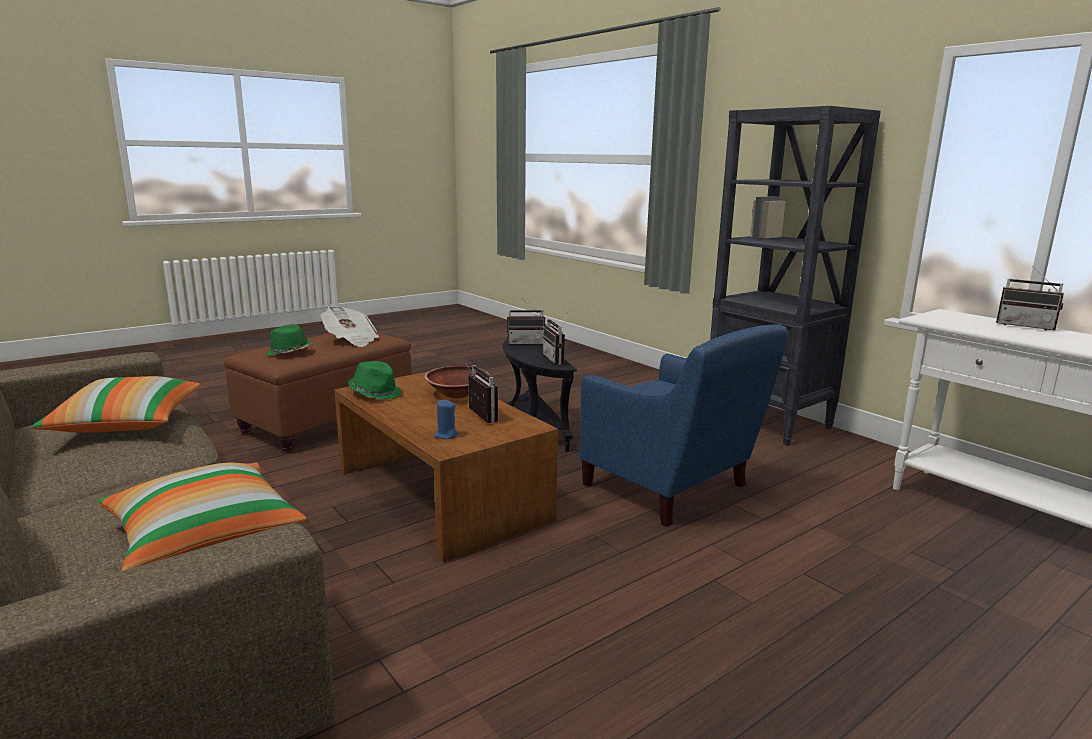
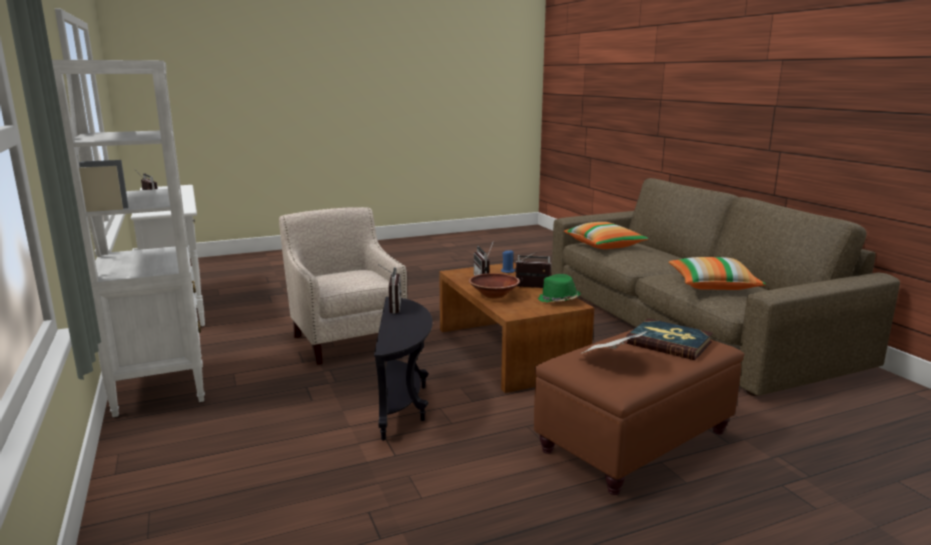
camera: 165 degrees left, 0 degrees up
(289, 353) = (669, 342): green hat -> book
(526, 343) = (400, 332): radio -> radio (532, 288)
(671, 490) = (347, 338): blue armchair -> beige armchair
(768, 422) = (161, 385): black bookcase -> white bookcase

